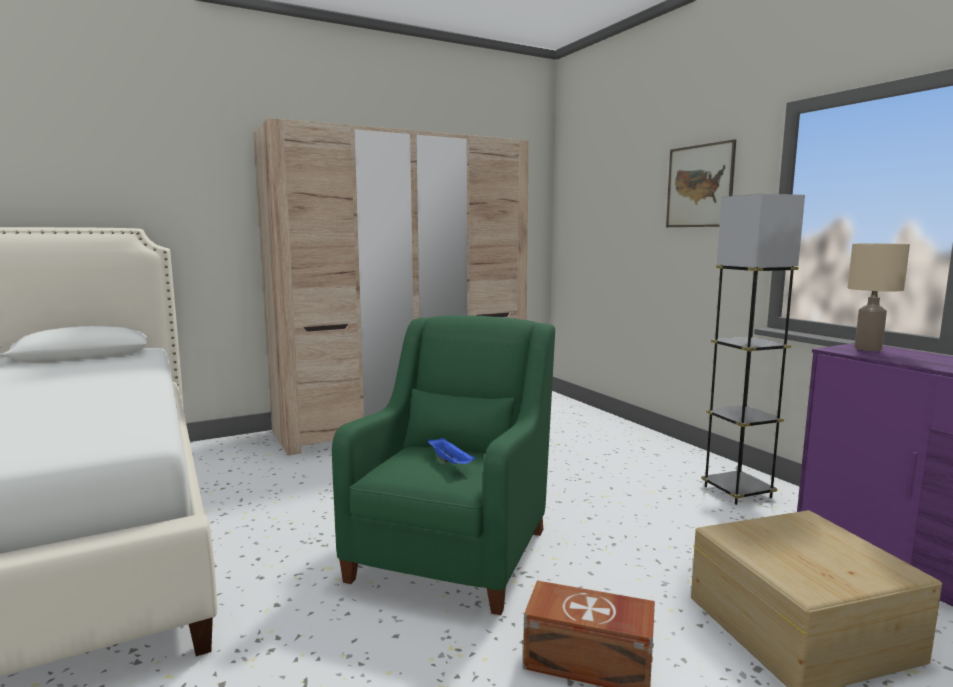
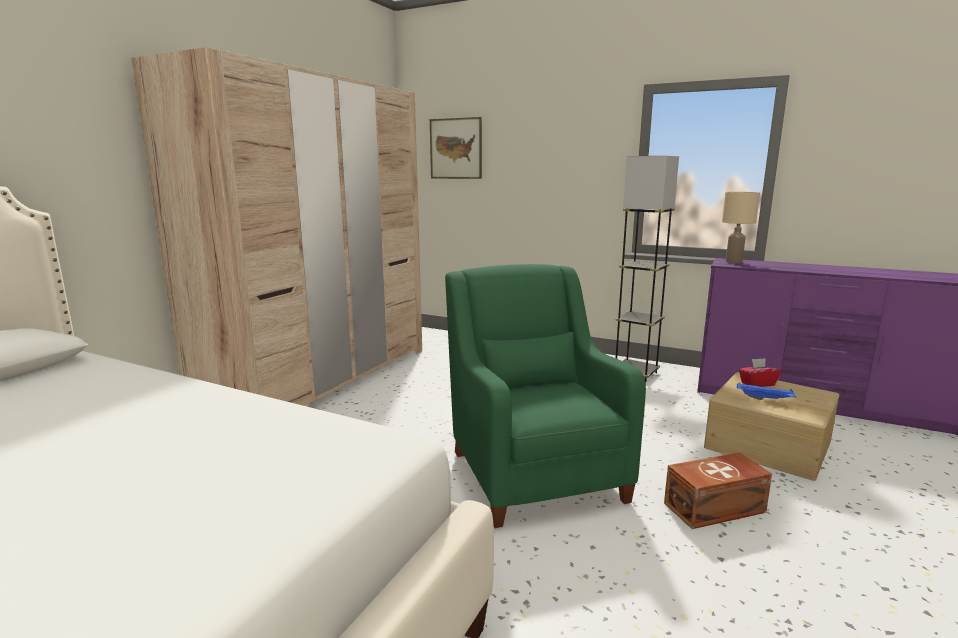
camera: 35 degrees left, 5 degrees up
(451, 463) = (562, 395): blue tray -> blue tray (765, 399)
(699, 186) = (567, 143): picture -> picture (455, 148)
(808, 530) = (757, 383): none -> red tissue box

